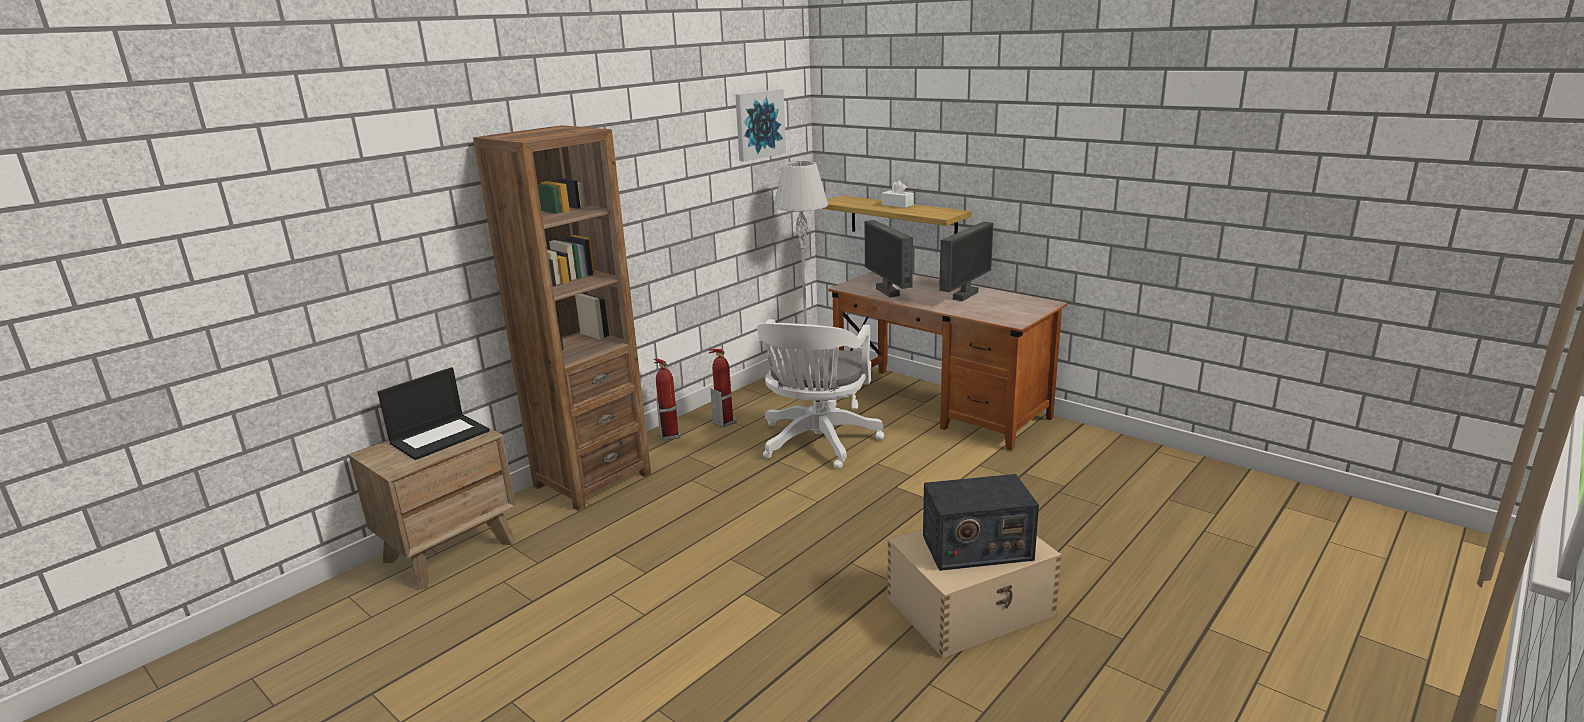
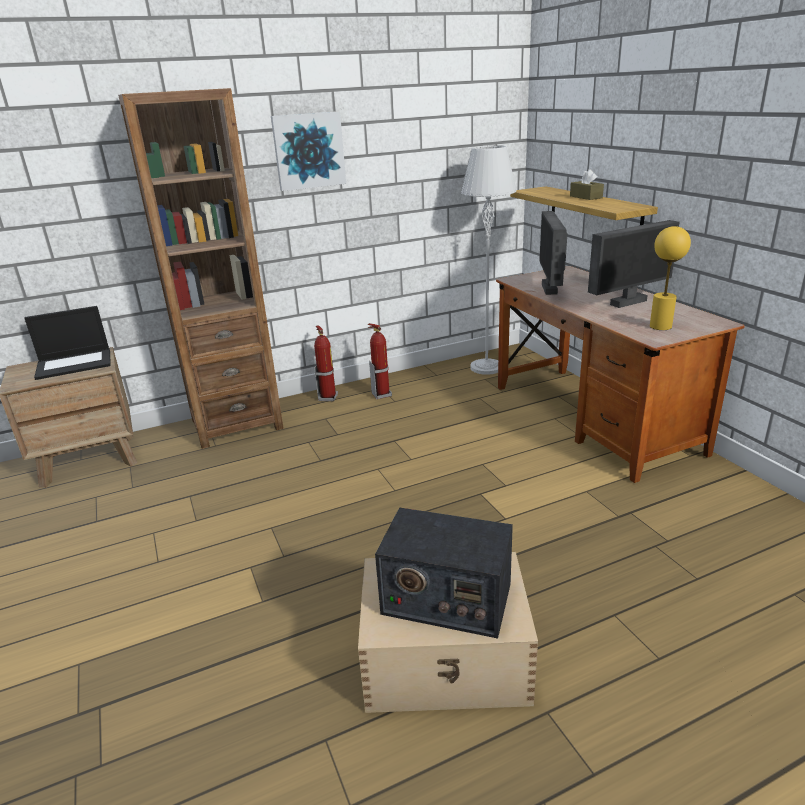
camera: 25 degrees right, 5 degrees up
(759, 124) = (458, 105): picture -> picture (309, 151)
(817, 444) = (442, 431): white office chair -> none
(897, 205) = (586, 197): white tissue box -> brown tissue box
(1009, 312) = (660, 326): none -> yellow table lamp

